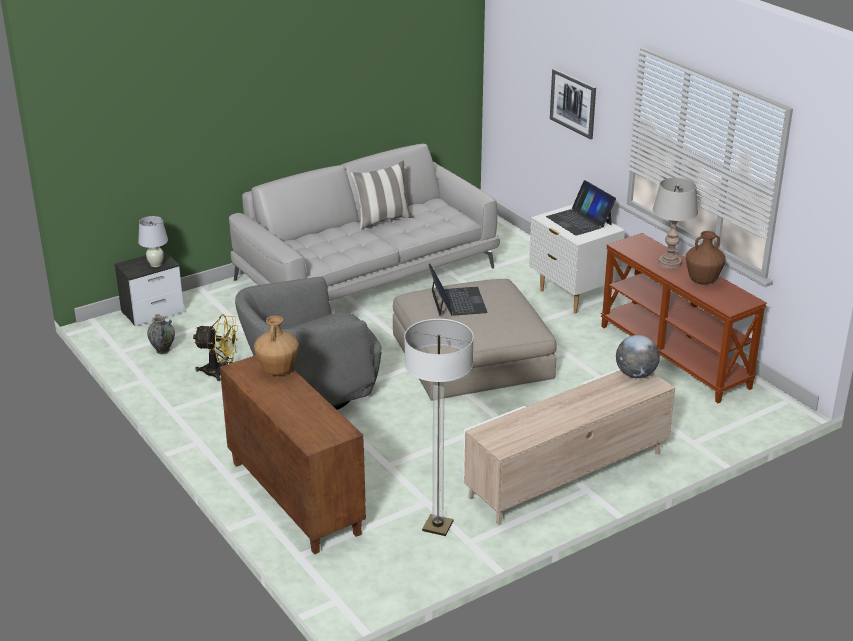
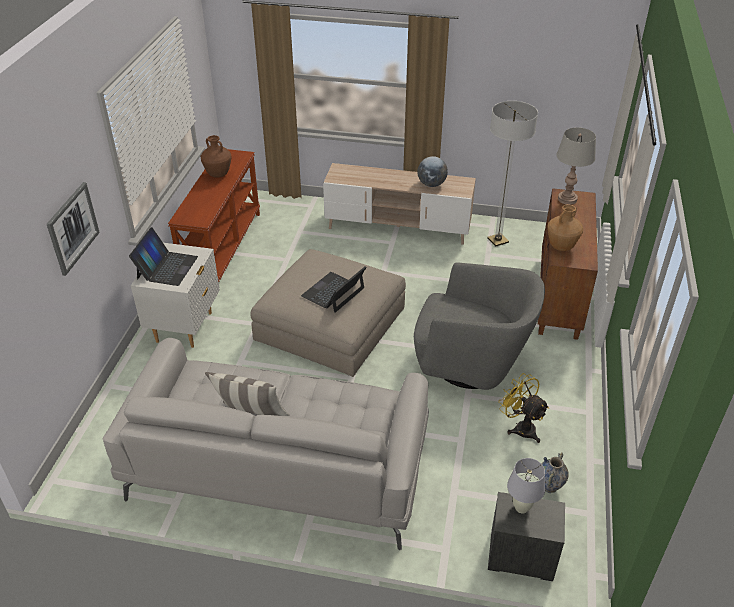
camera: 135 degrees left, 10 degrees up
(635, 374) = (337, 177): globe -> globe (431, 184)
(669, 263) = (207, 194): grey table lamp -> grey table lamp (567, 199)

